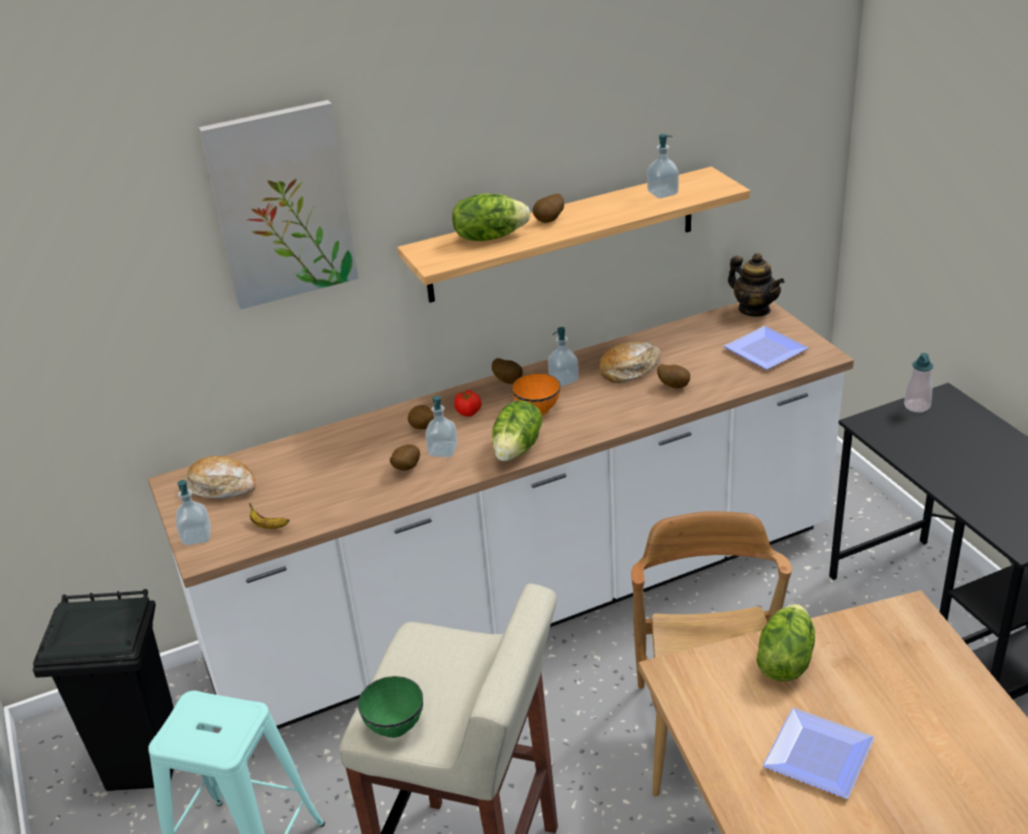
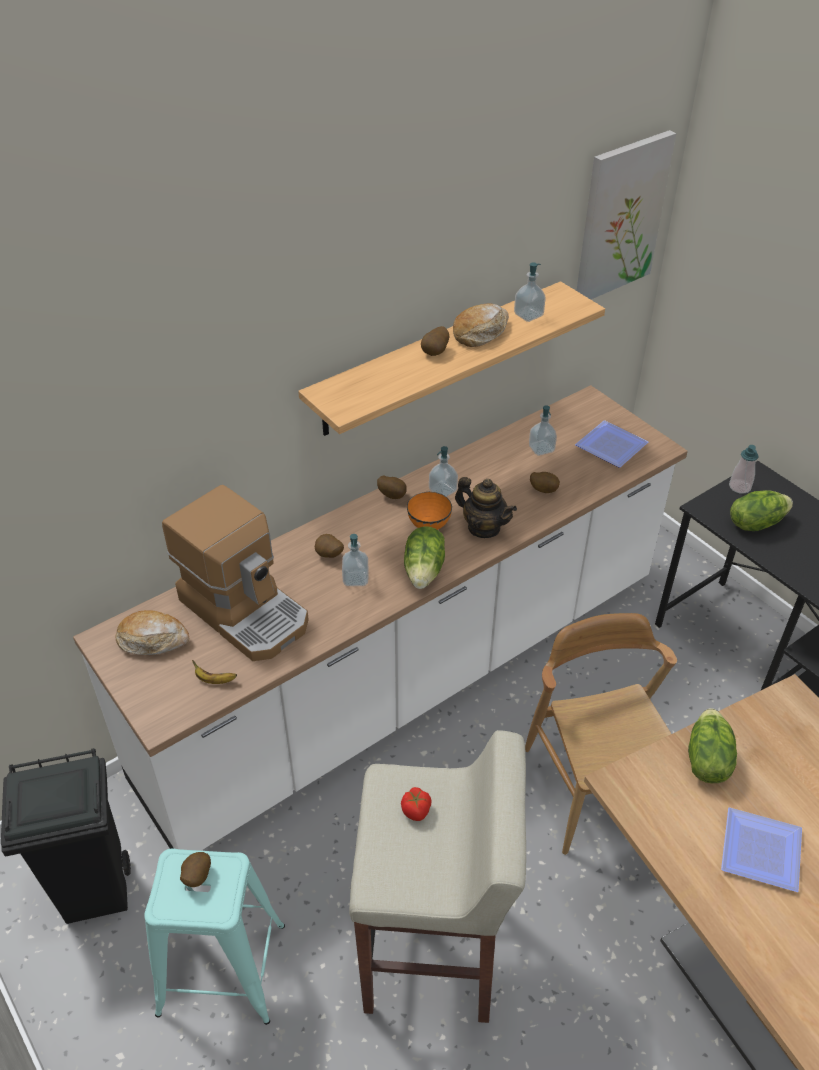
camera: 15 degrees left, 10 degrees up
(196, 537) = (147, 700): soap dispenser -> soap dispenser (541, 449)
(281, 205) = (195, 368): picture -> picture (620, 217)
(322, 469) = (246, 610): none -> coffee machine
(395, 726) = (398, 880): green bowl -> none
(405, 468) = (326, 602): potato -> potato (196, 877)
(468, 412) = (366, 533): tomato -> tomato (416, 810)
(489, 237) = (385, 374): lettuce -> lettuce (755, 523)
(630, 369) = (499, 474): bread -> bread (480, 332)
(754, 310) = (588, 402): teapot -> teapot (483, 528)

